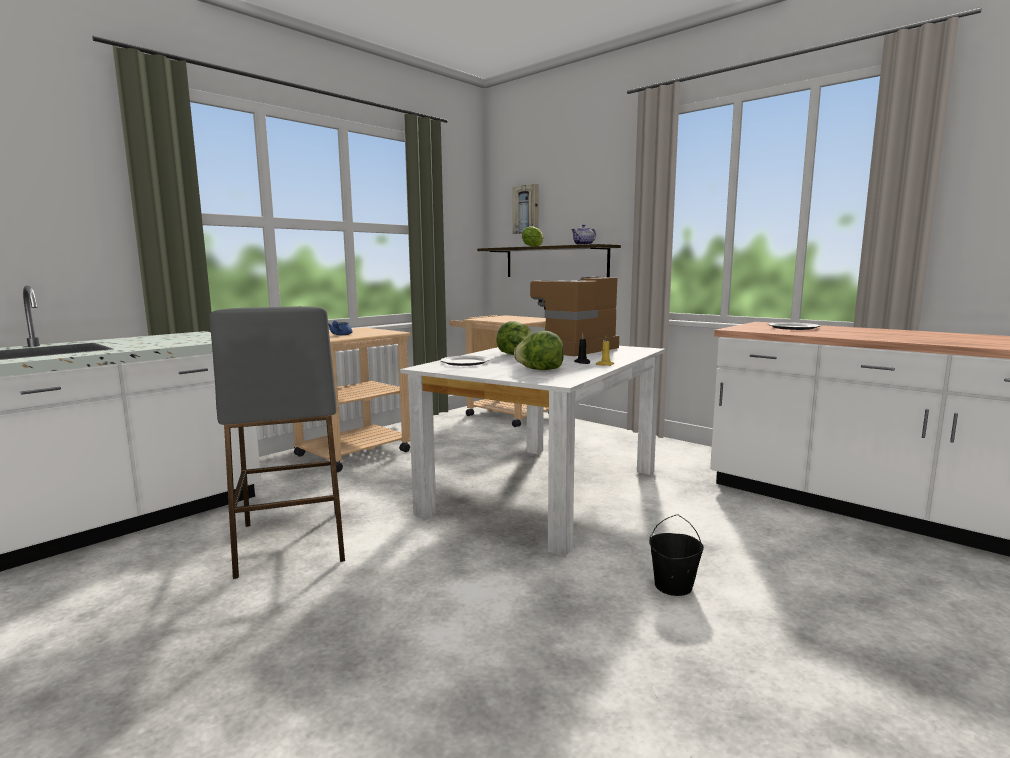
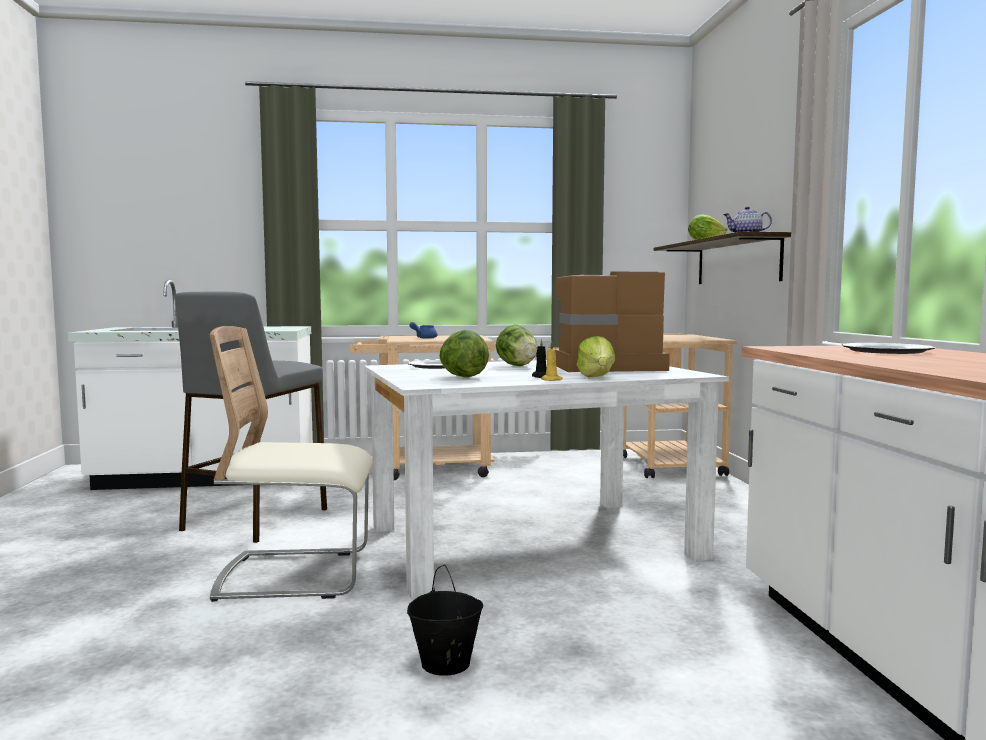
camera: 40 degrees right, 5 degrees down
(445, 573) = (296, 575): none -> beige chair
(526, 209) = (716, 193): picture -> none
(612, 358) = (596, 377): none -> lettuce

